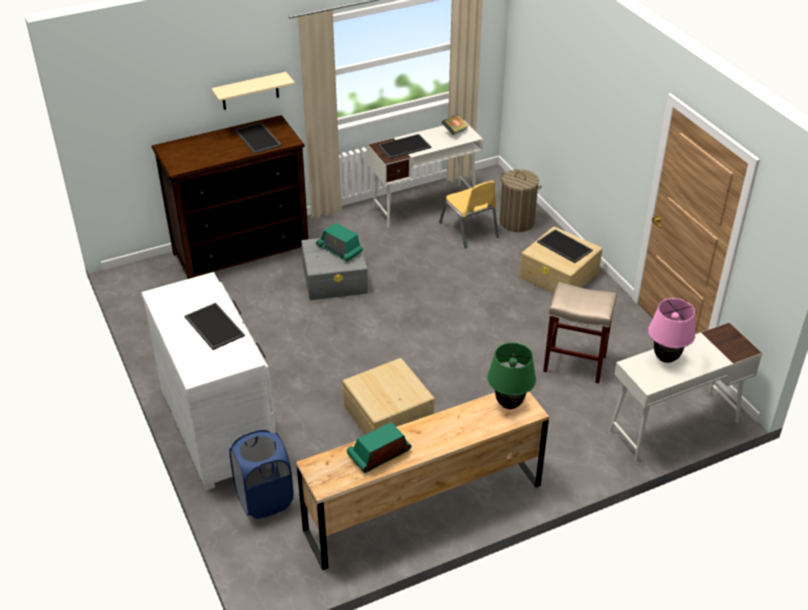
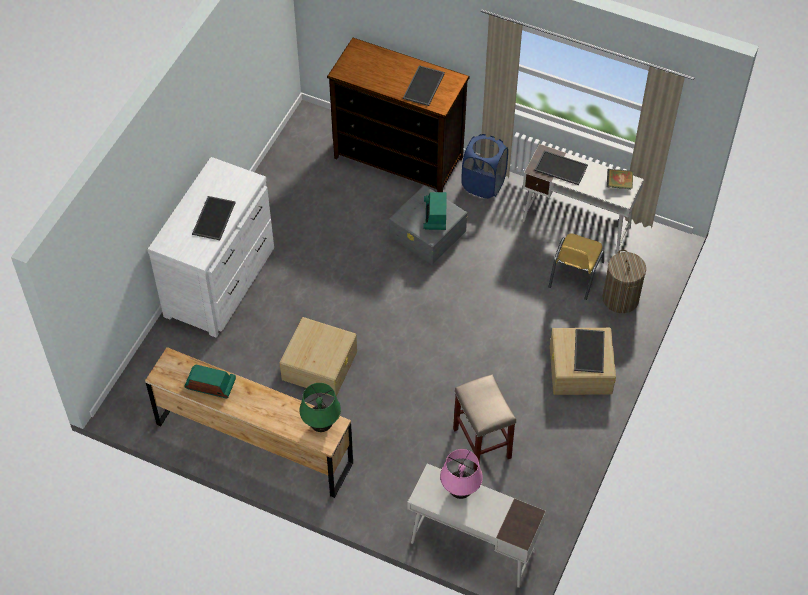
camera: 50 degrees right, 15 degrees up
(250, 91) = (444, 43): beige shelf -> none
(264, 499) = (184, 352): blue laundry basket -> blue laundry basket (483, 184)

